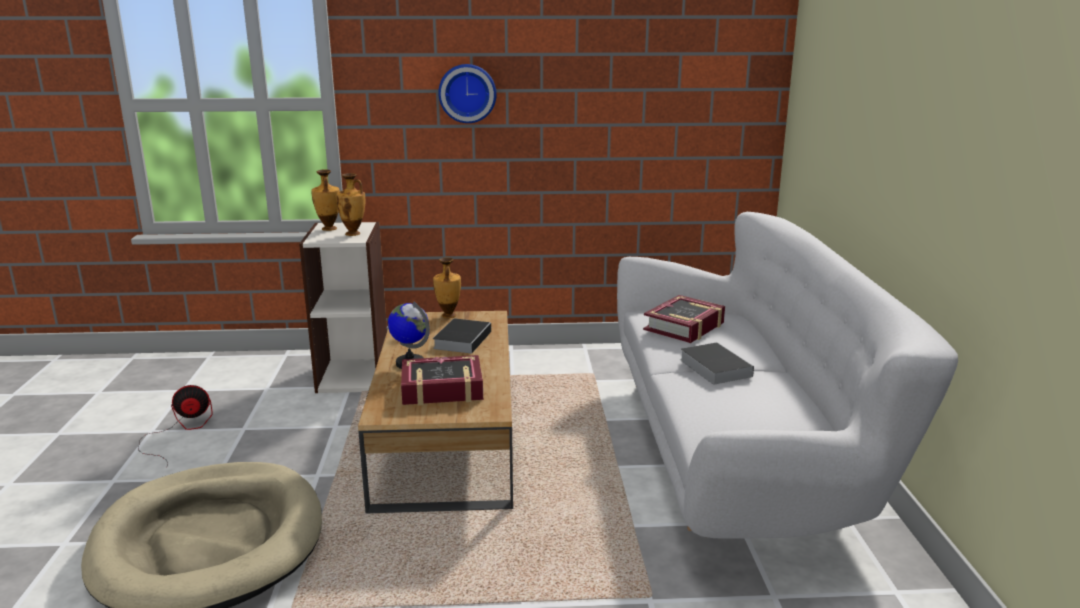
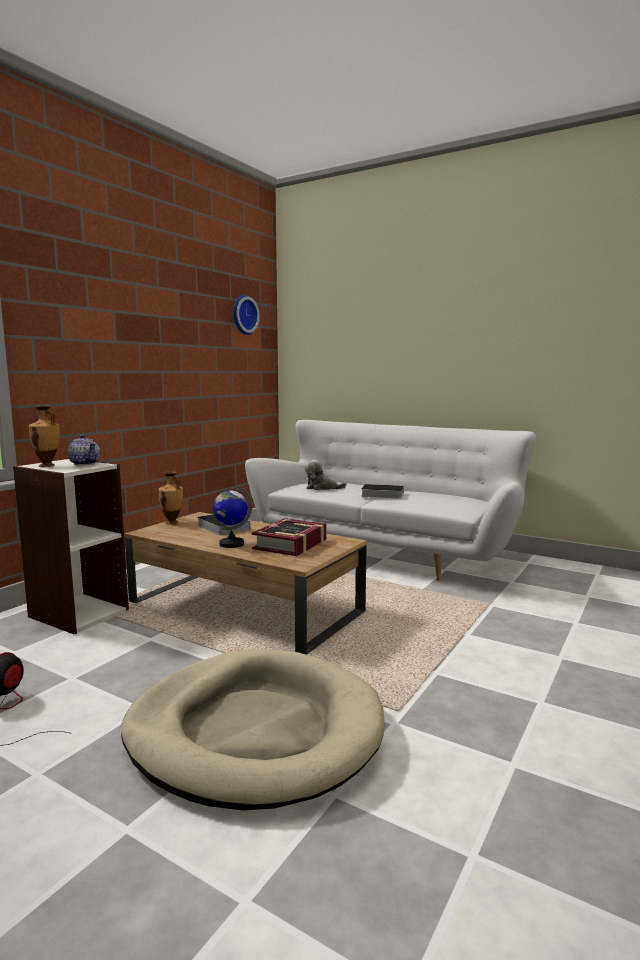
camera: 55 degrees left, 10 degrees down
(353, 234) = (85, 463): vase -> teapot
(467, 93) = (114, 343): wall clock -> wall clock (243, 315)
(684, 326) = (322, 488): book -> plush toy

